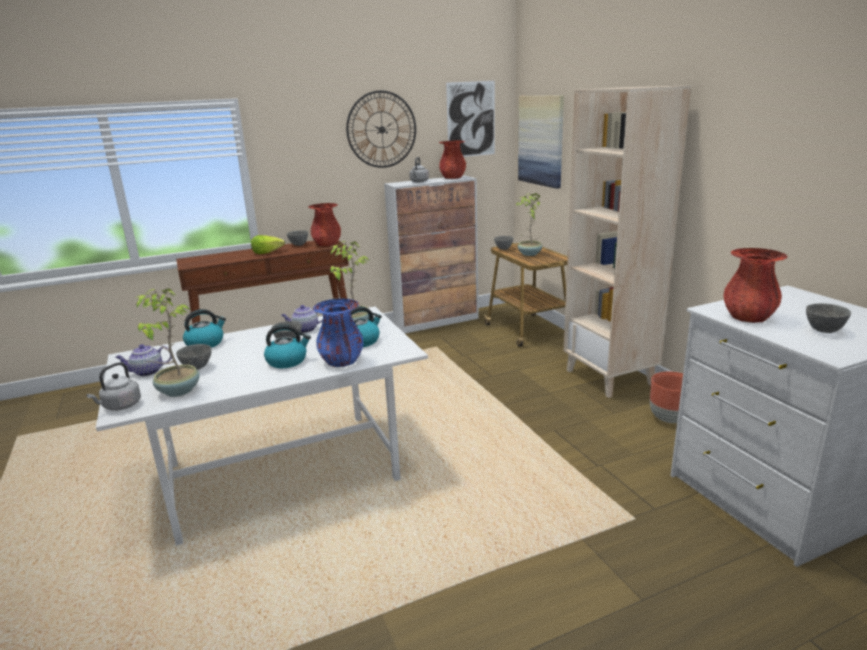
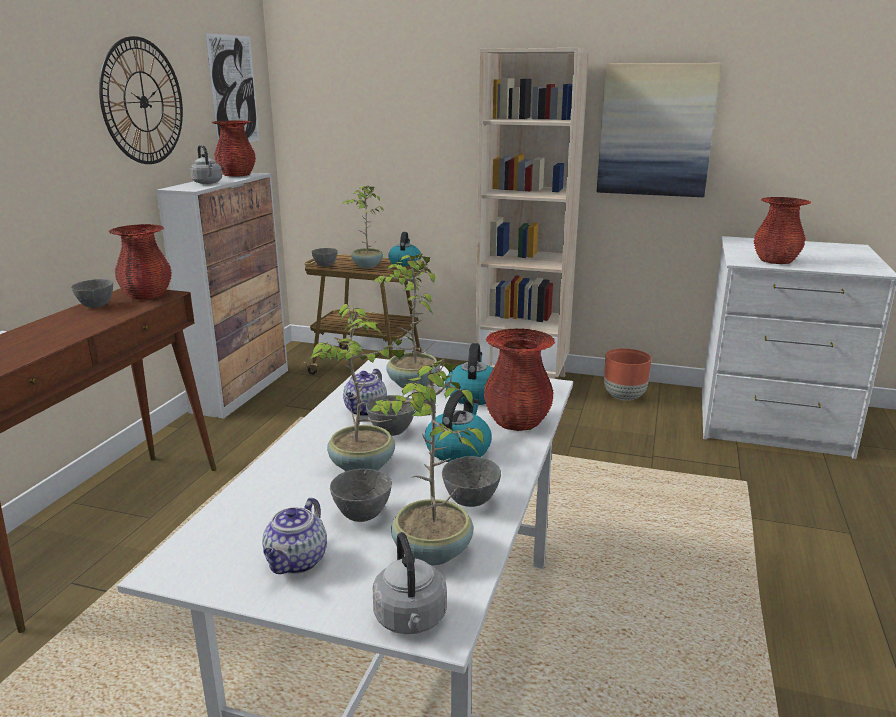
camera: 50 degrees left, 0 degrees up
(205, 343) = (269, 485): kettle -> kettle (404, 262)
(243, 351) = (363, 466): none -> potted plant
(267, 252) = (71, 327): lettuce -> none
(341, 361) = (517, 422): blue vase -> red vase
(541, 140) = (334, 119): picture -> picture (656, 130)
(824, 331) = (829, 258): grey bowl -> grey bowl (472, 501)

